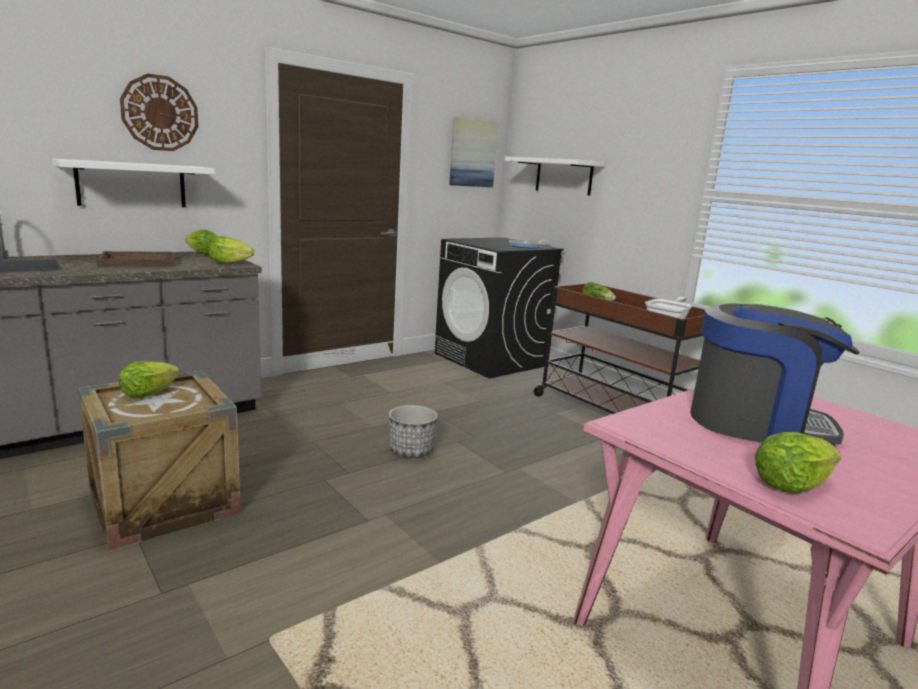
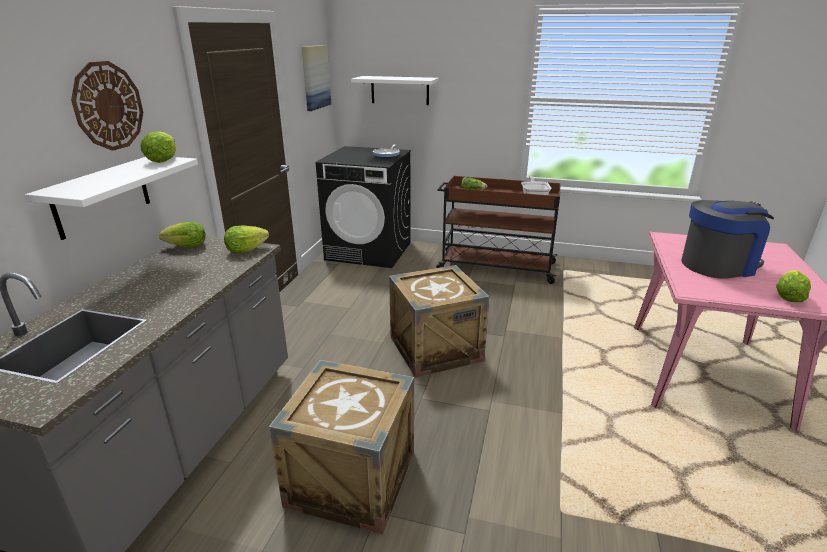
camera: 35 degrees left, 10 degrees up
(139, 262) = (171, 280): brown tray -> none
(148, 393) = (328, 400): lettuce -> lettuce (162, 160)
(411, 451) = (435, 348): planter -> crate

